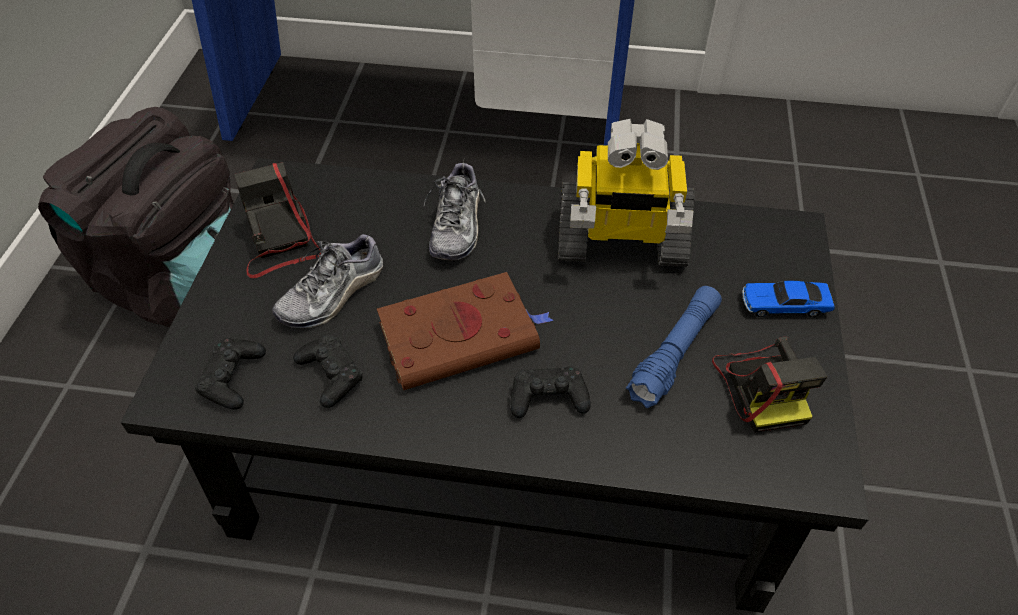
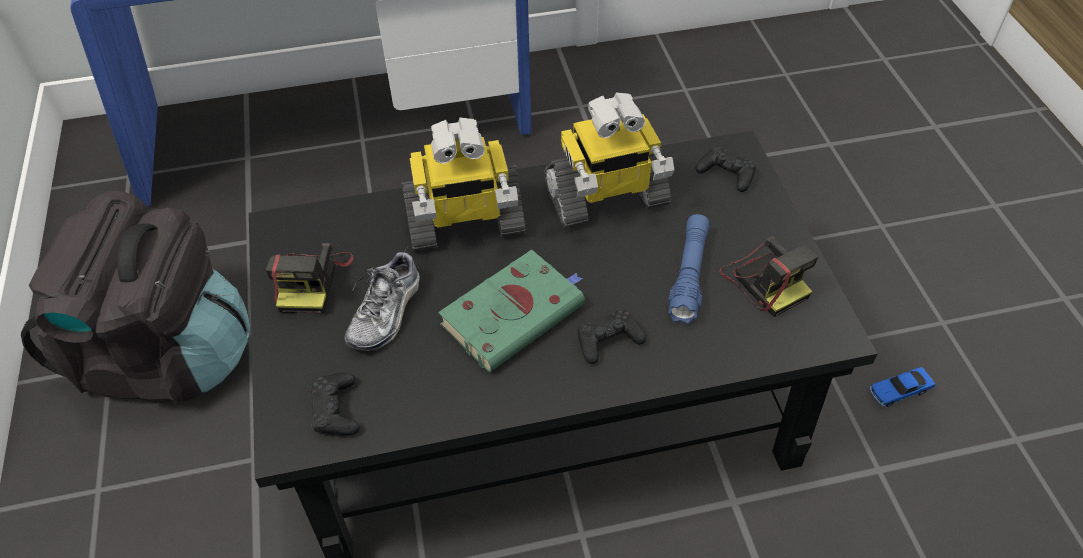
camera: 20 degrees left, 0 degrees up
(279, 241) = (312, 281): camera -> camera turned 135 degrees counterclockwise
(330, 375) = (421, 379): black game controller -> black game controller (726, 174)
(457, 226) = (464, 223): shoe -> toy robot
(462, 335) = (515, 313): brown book -> green book
(784, 305) = (754, 213): toy car -> toy car (899, 391)

